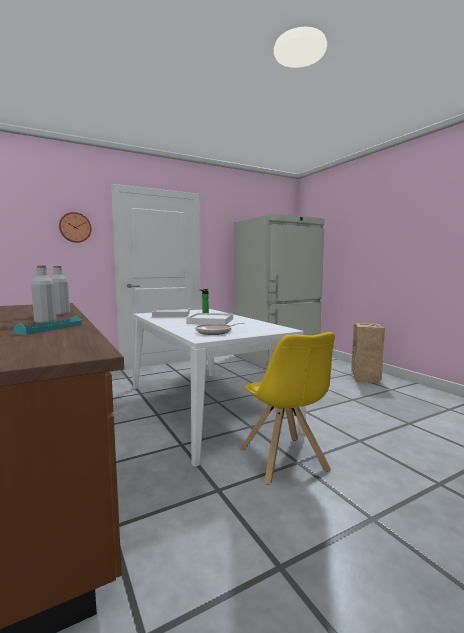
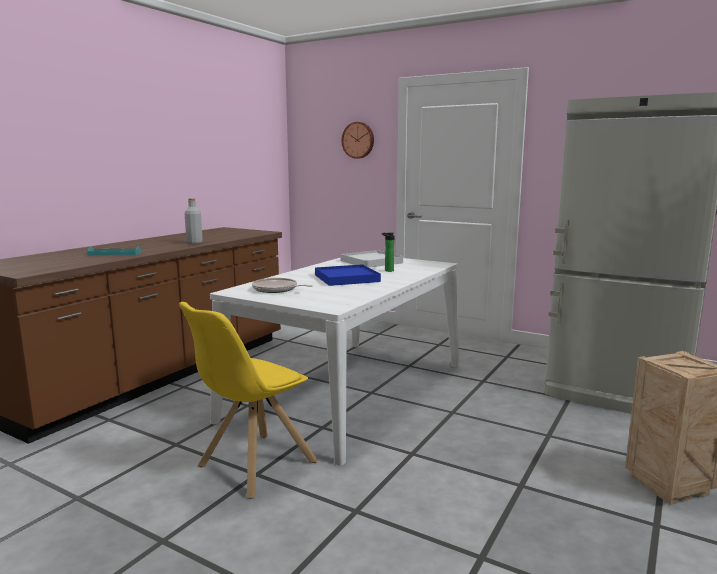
camera: 60 degrees right, 5 degrees up
(45, 322) = (147, 248): grey bottle -> none
(211, 321) = (347, 278): white tray -> blue tray

